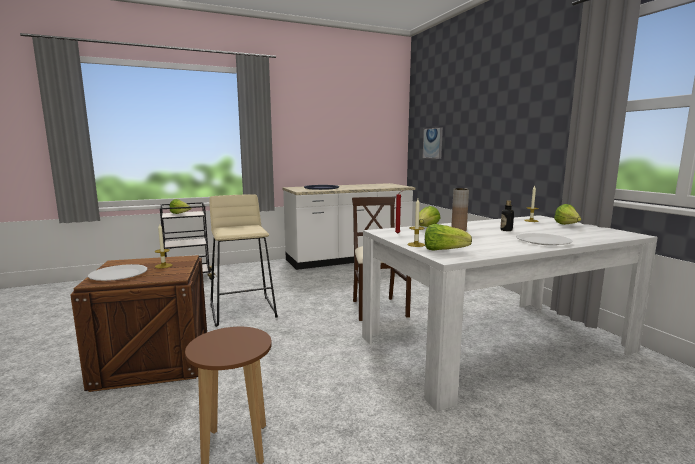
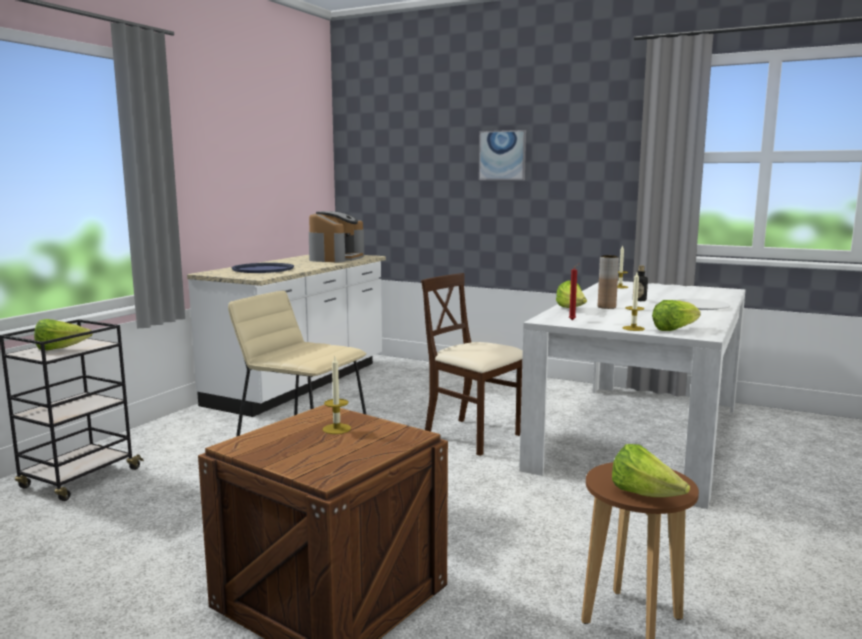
camera: 40 degrees left, 0 degrees up
(119, 274) = (318, 456): white plate -> none
(382, 186) = (336, 258): none -> coffee machine
(433, 143) = (395, 189): picture -> picture (502, 155)
(567, 225) = (662, 288): lettuce -> lettuce (644, 495)

